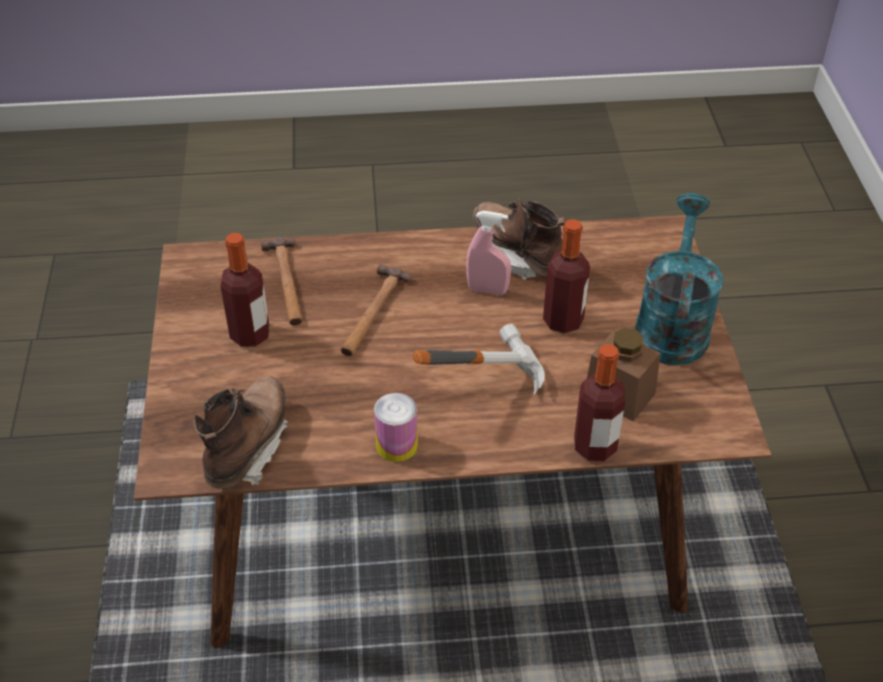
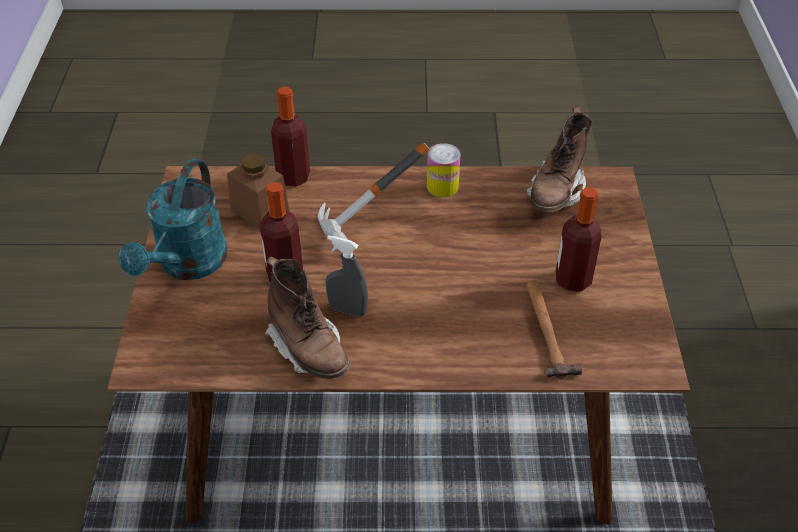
camera: 175 degrees left, 0 degrees up
(372, 313) = (461, 293): hammer -> none
(487, 290) = (347, 310): pink spray bottle -> grey spray bottle

